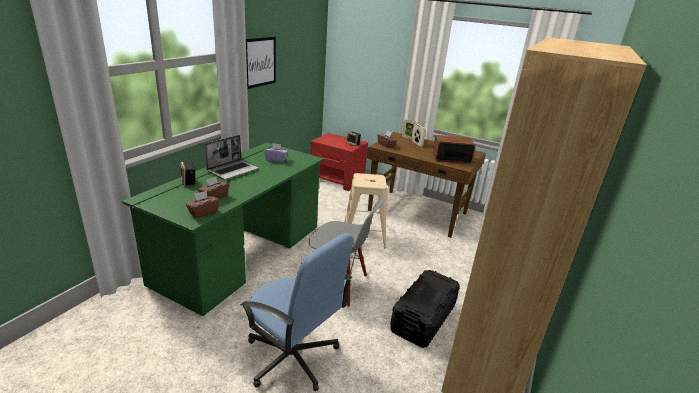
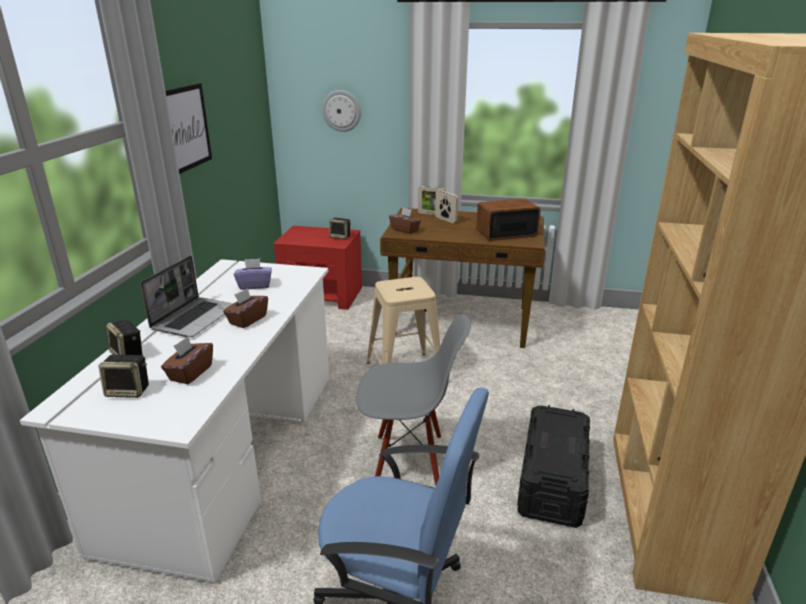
camera: 15 degrees left, 0 degrees up
(179, 199) = (129, 391): none -> speaker
(203, 212) = (188, 406): brown tissue box -> brown tissue box (247, 320)
(241, 254) = (228, 452): green desk -> white desk
(367, 64) = (341, 110): none -> wall clock

